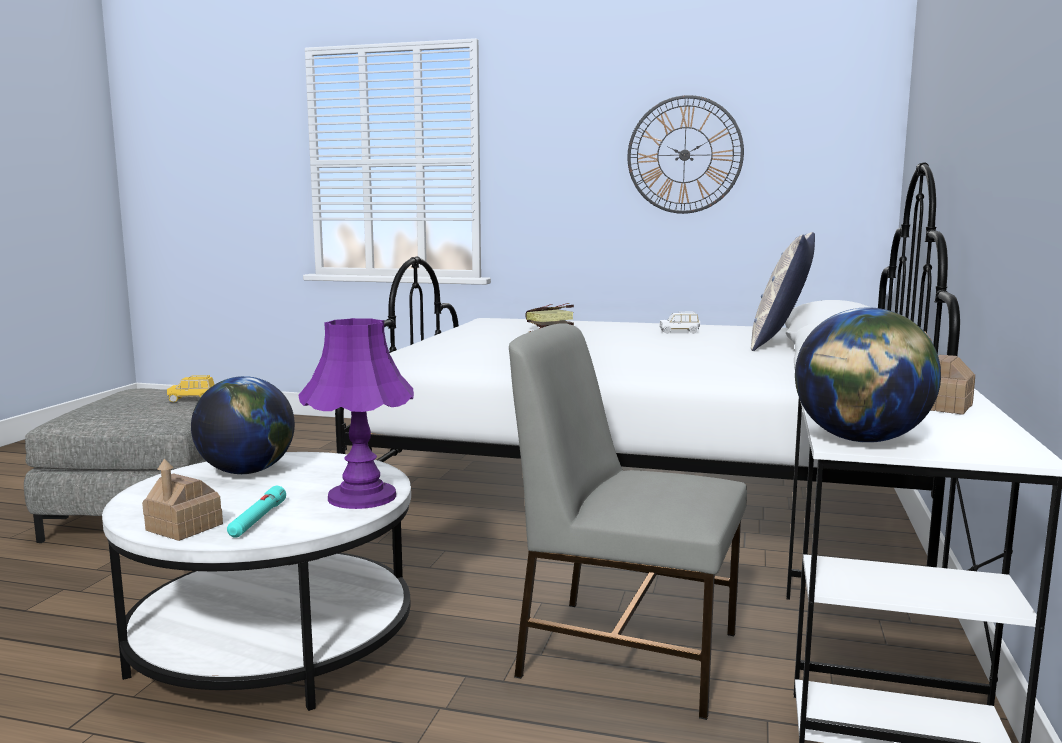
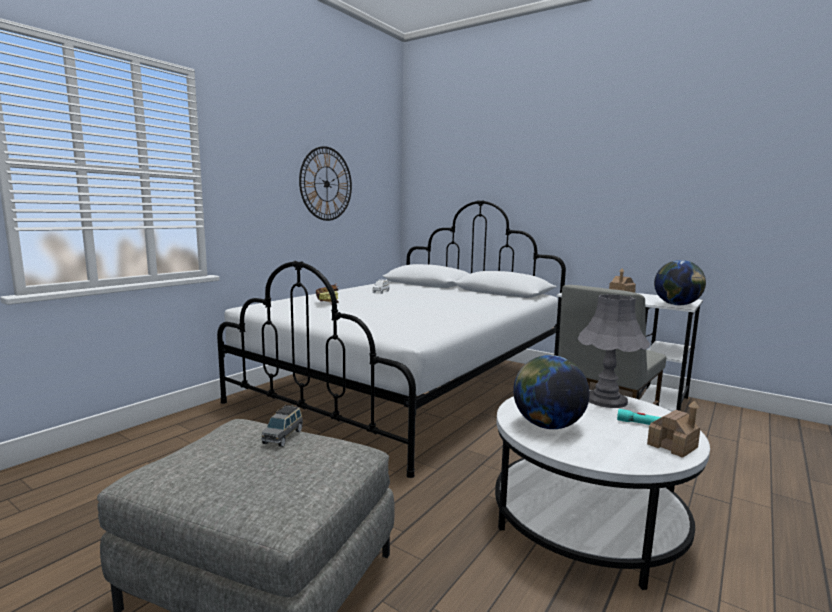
camera: 70 degrees left, 0 degrees up
(192, 400) = (283, 437): yellow toy car -> grey toy car
(362, 497) = (606, 400): purple table lamp -> grey table lamp
(780, 343) = (435, 288): pillow -> none

